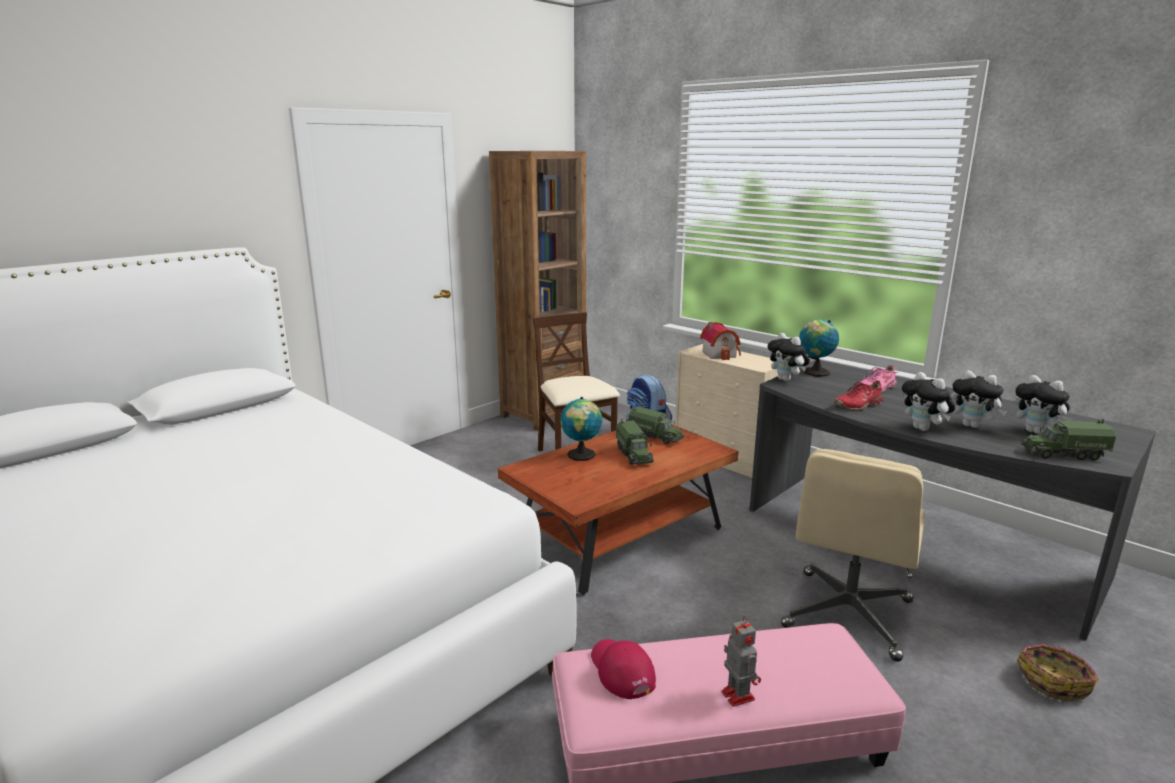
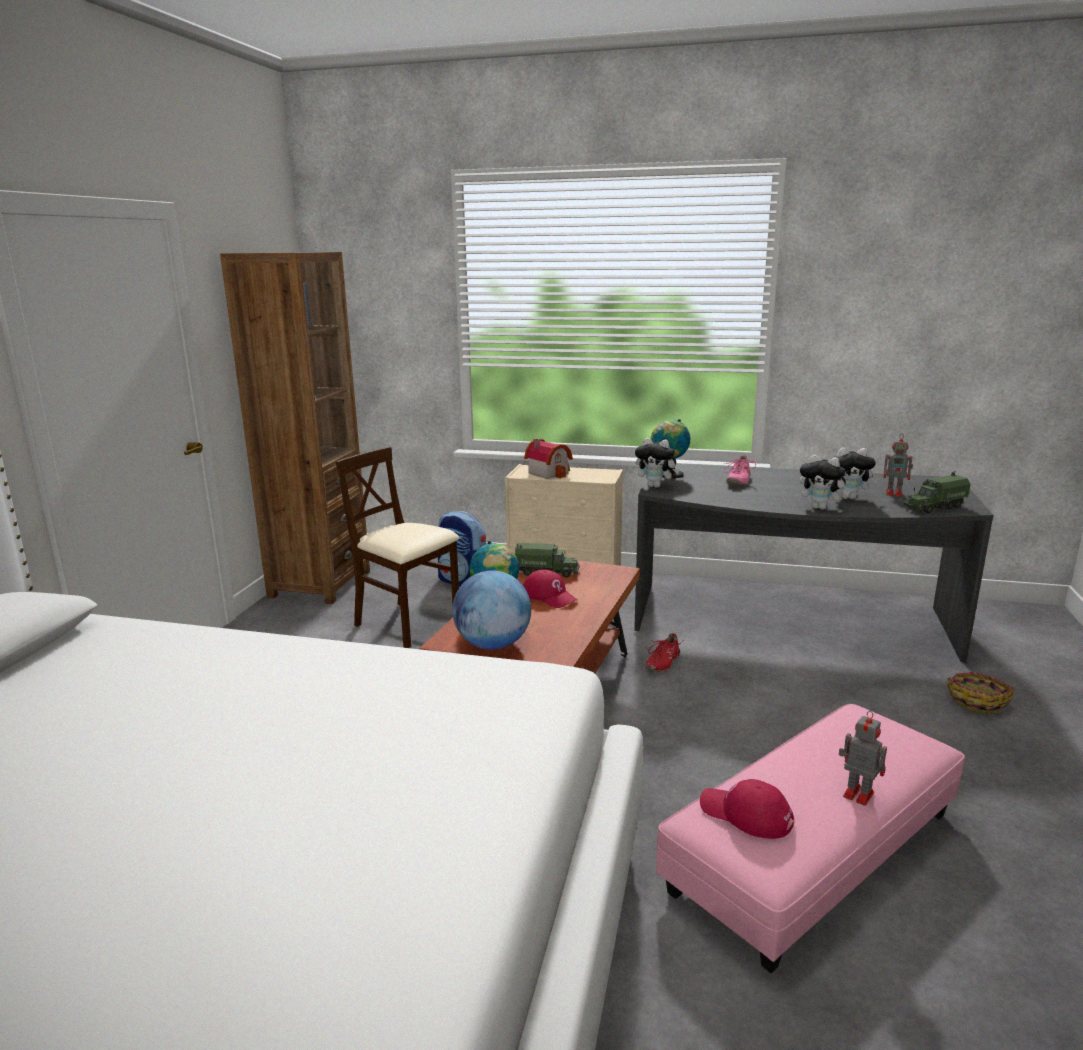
camera: 30 degrees left, 0 degrees up
(548, 479) = (493, 645): none -> globe
(634, 455) = (549, 596): toy truck -> red cap
(848, 615) = (802, 700): beige office chair -> none
(857, 405) = (745, 498): red shoe -> red shoe (662, 662)
(1036, 432) = (895, 493): plush toy -> toy robot

